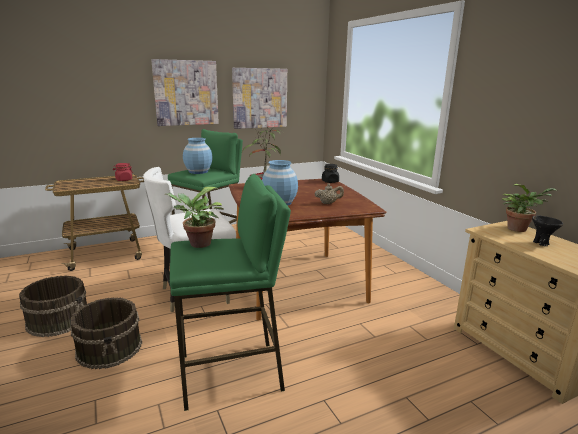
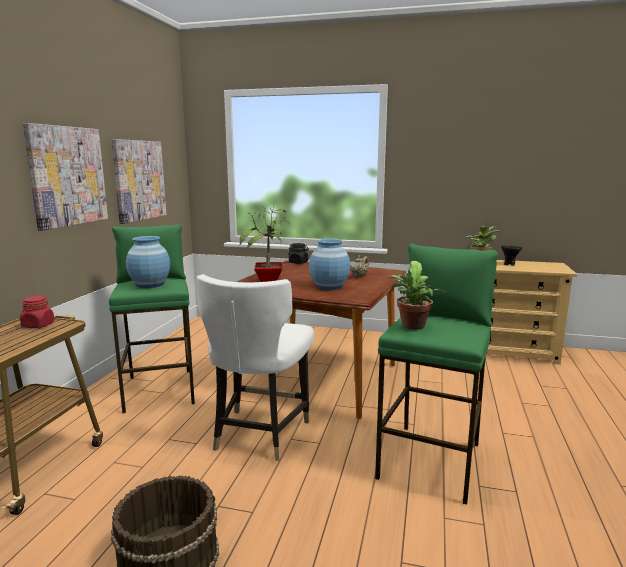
camera: 50 degrees left, 5 degrees down
(110, 347) = (302, 525): brown bucket -> none

